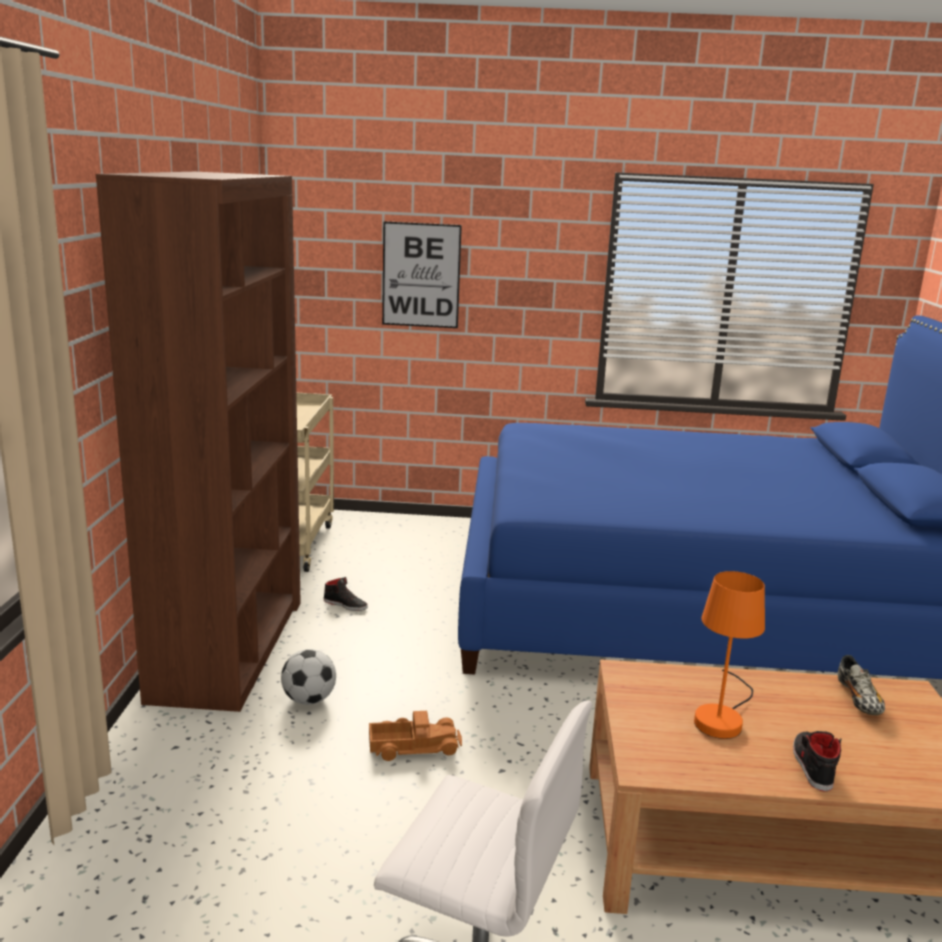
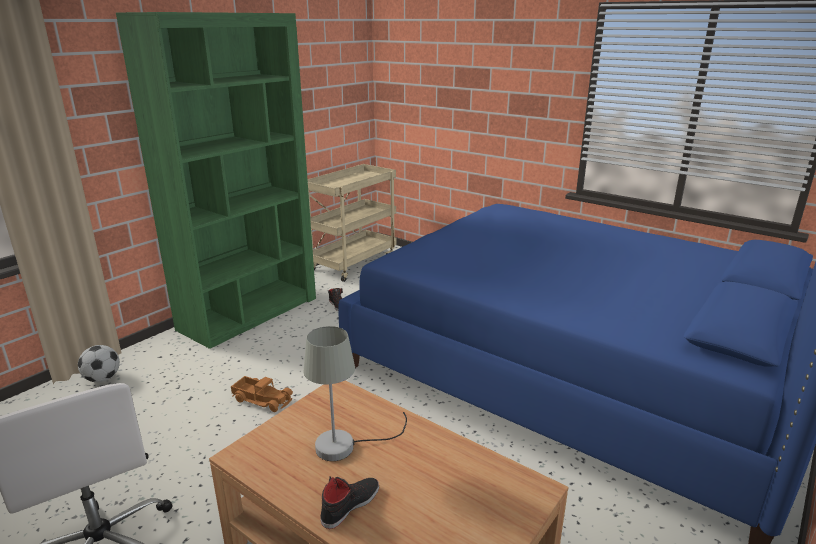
camera: 35 degrees right, 5 degrees up
(229, 648) = (249, 313): brown bookcase -> green bookcase
(309, 700) = (248, 353): football -> football (103, 379)
(421, 275) = (458, 89): picture -> none
(722, 717) = (346, 444): orange table lamp -> grey table lamp
(858, 700) = (474, 475): shoe -> none

